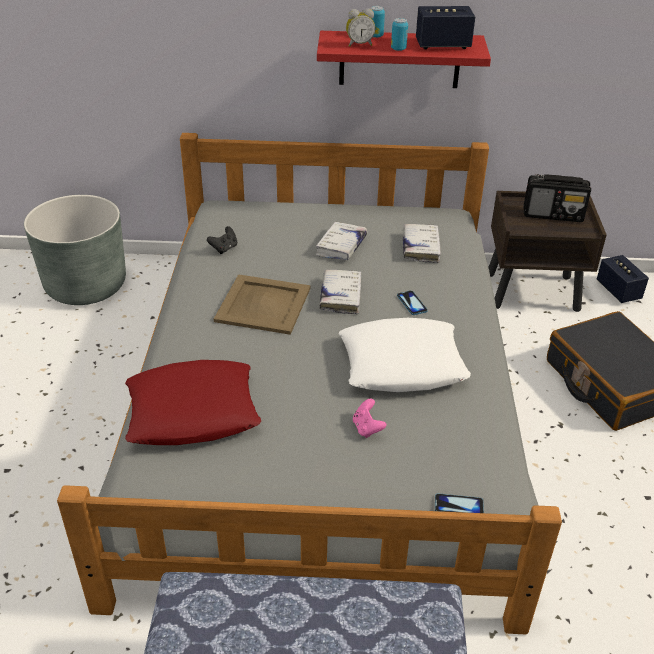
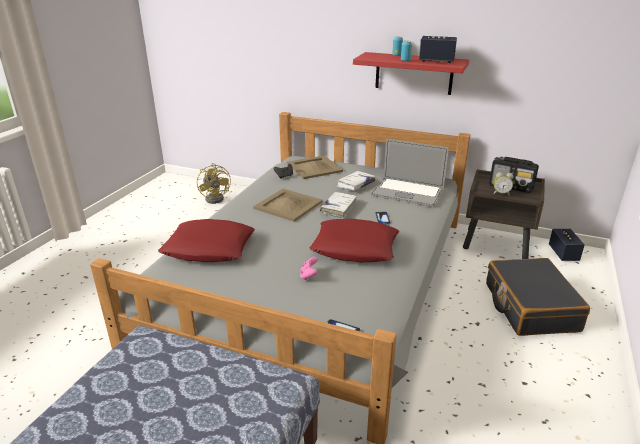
camera: 20 degrees right, 10 degrees down
(86, 286) = (217, 198): grey planter -> yellow fan
(261, 222) = (314, 167): none -> beige tray
(359, 44) = (382, 57): alarm clock -> alarm clock (501, 193)
(402, 364) = (355, 247): white pillow -> red pillow
(420, 247) = (407, 192): white book -> laptop

